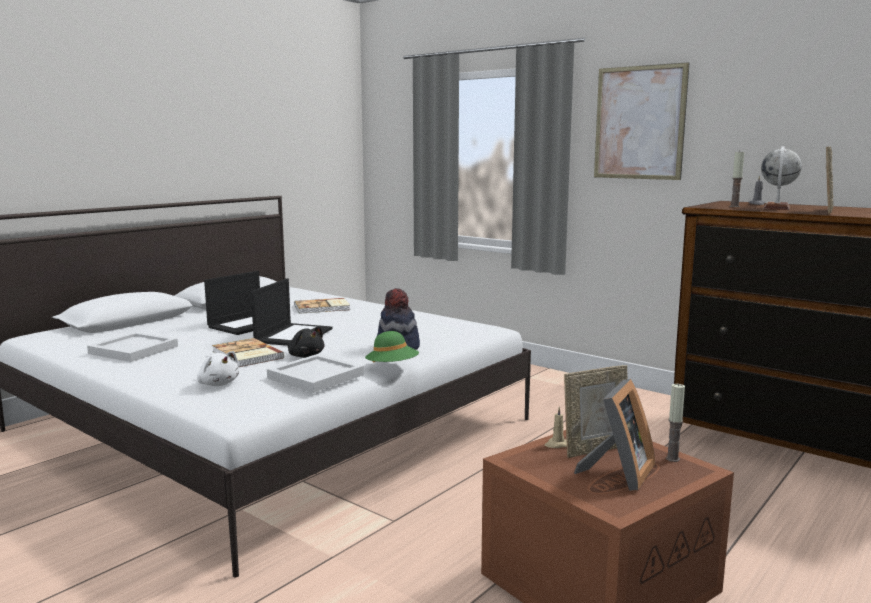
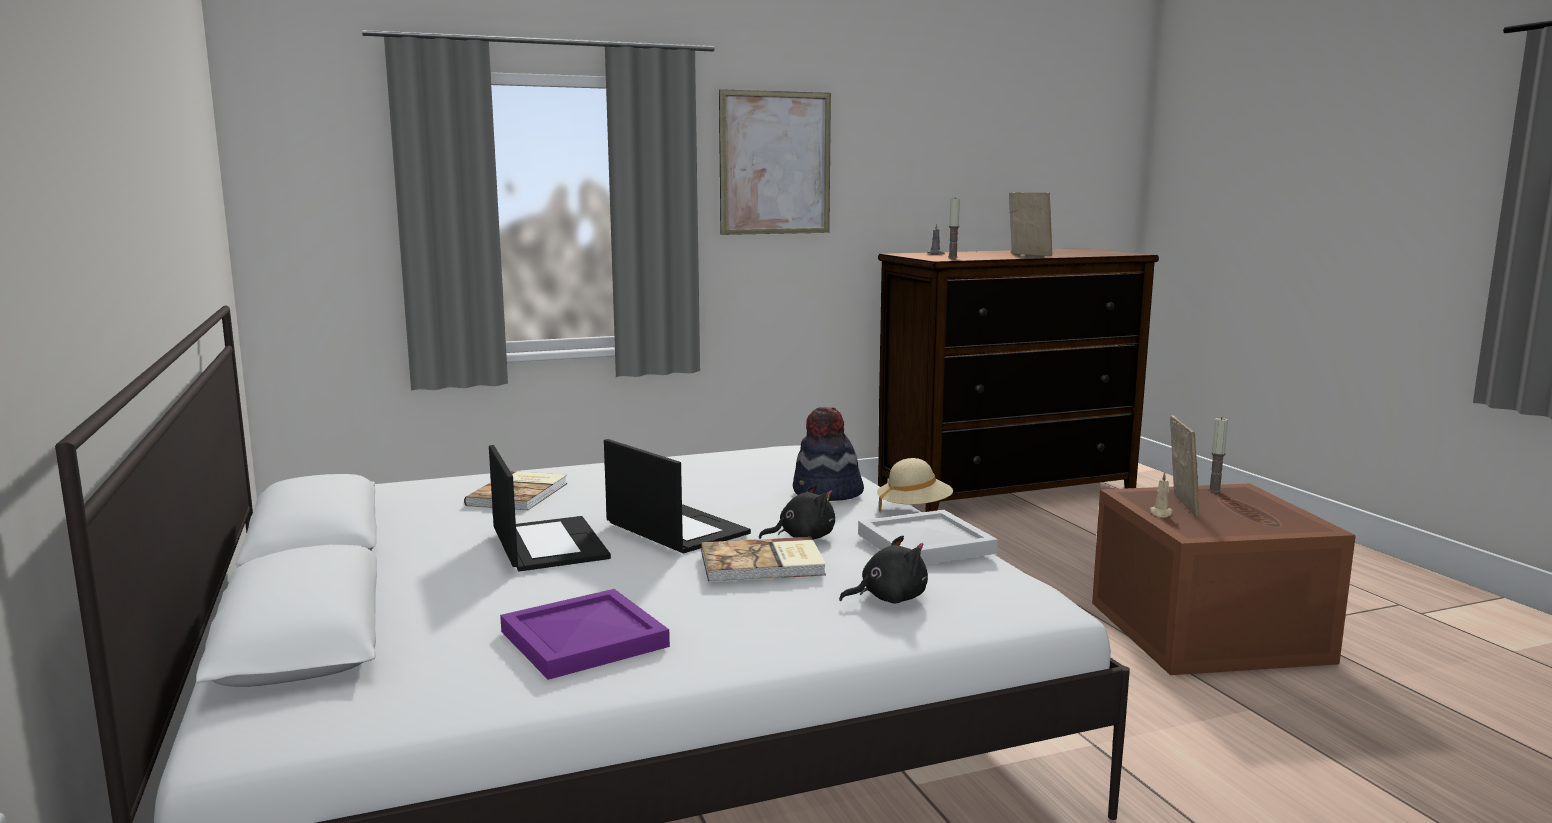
camera: 60 degrees left, 0 degrees up
(135, 350) = (585, 637): white tray -> purple tray
(218, 384) = (888, 599): white plush toy -> black plush toy
(392, 367) = (914, 509): green hat -> beige hat
(618, 474) = (1241, 511): picture frame -> none
(776, 208) = (983, 255): globe -> none

